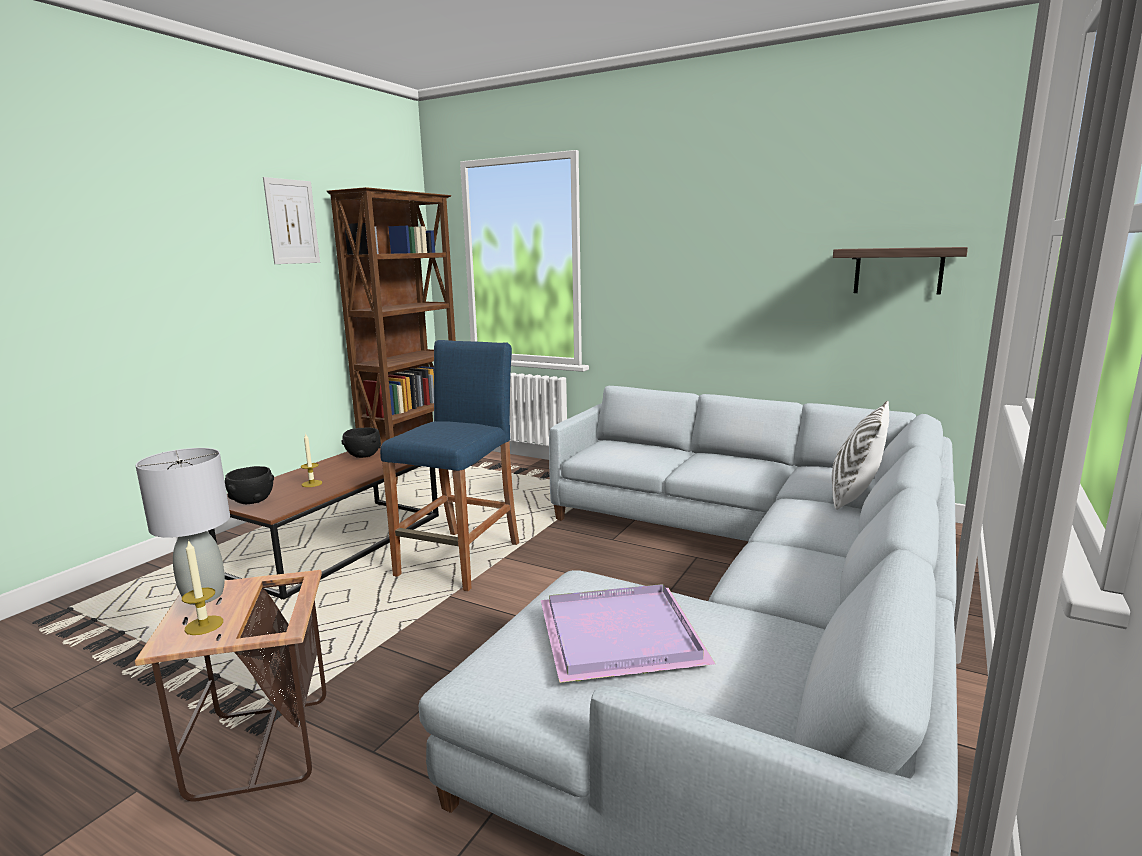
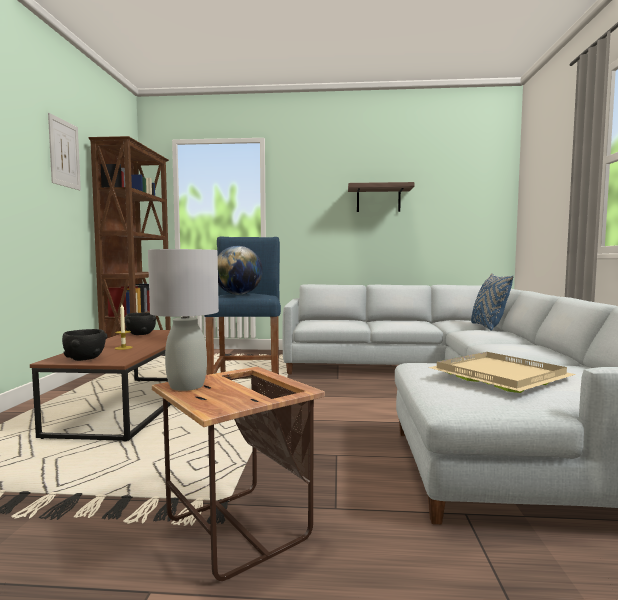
camera: 25 degrees left, 10 degrees down
(204, 625) = (226, 397): candle -> none
(429, 431) = (238, 294): none -> globe
(618, 637) = (500, 376): purple tray -> beige tray
(854, 497) = (488, 327): white pillow -> blue pillow
(898, 271) = (462, 214): shelf -> shelf (378, 199)

